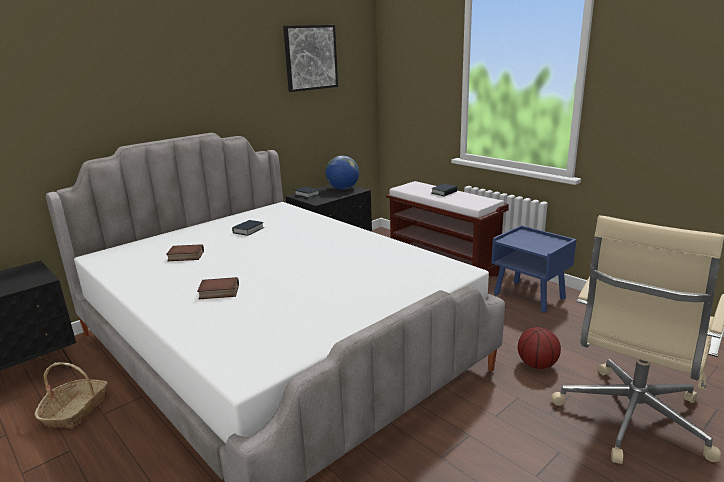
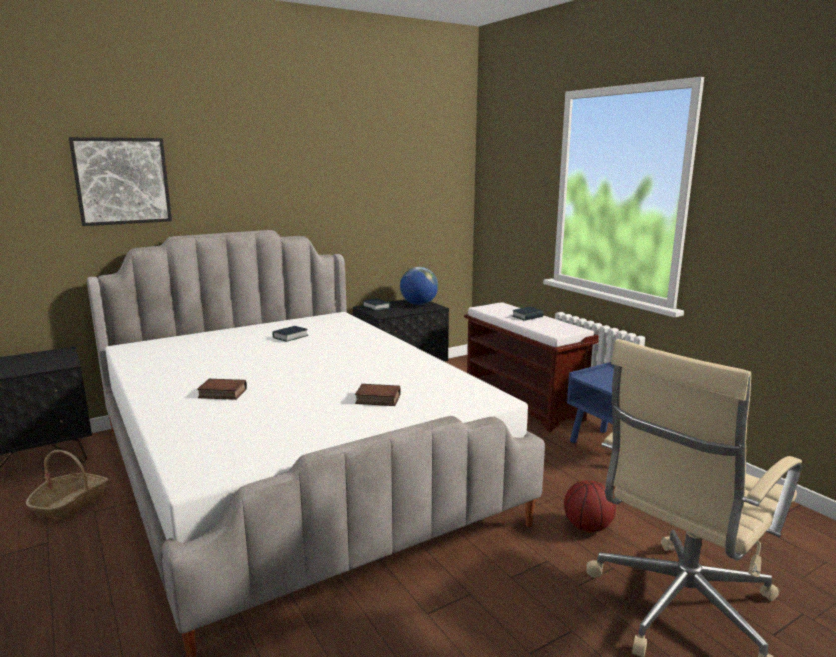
camera: 10 degrees right, 5 degrees down
(185, 256) = (211, 356): book -> book (377, 399)
(310, 57) = (393, 157): picture -> picture (122, 181)

